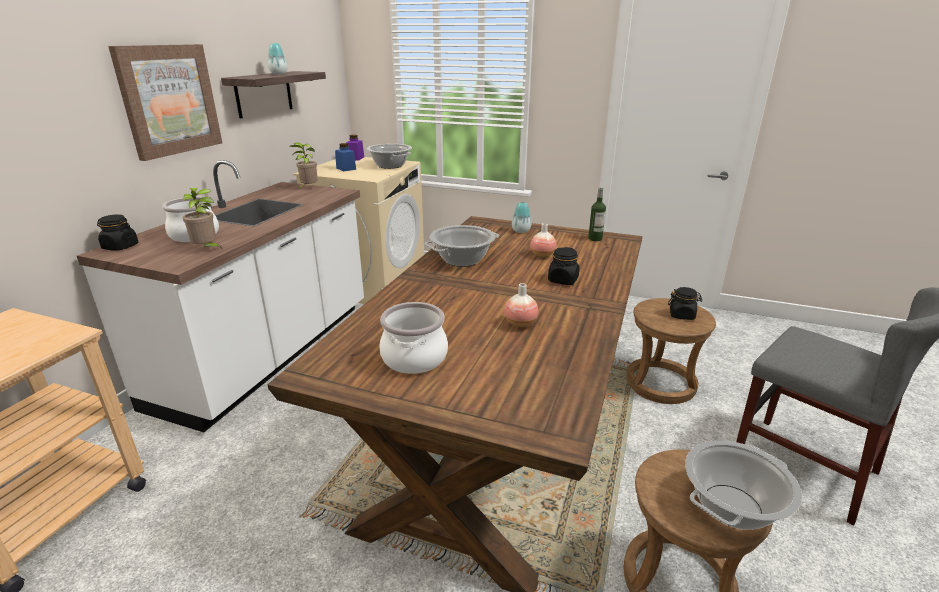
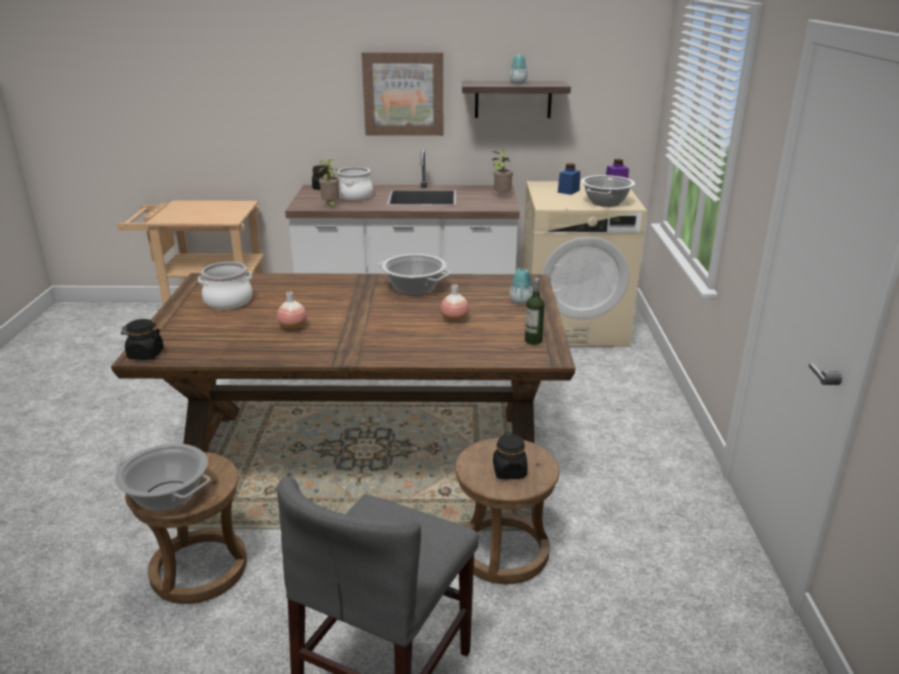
camera: 70 degrees right, 0 degrees up
(563, 280) = (394, 334): black jar -> black jar (145, 354)

